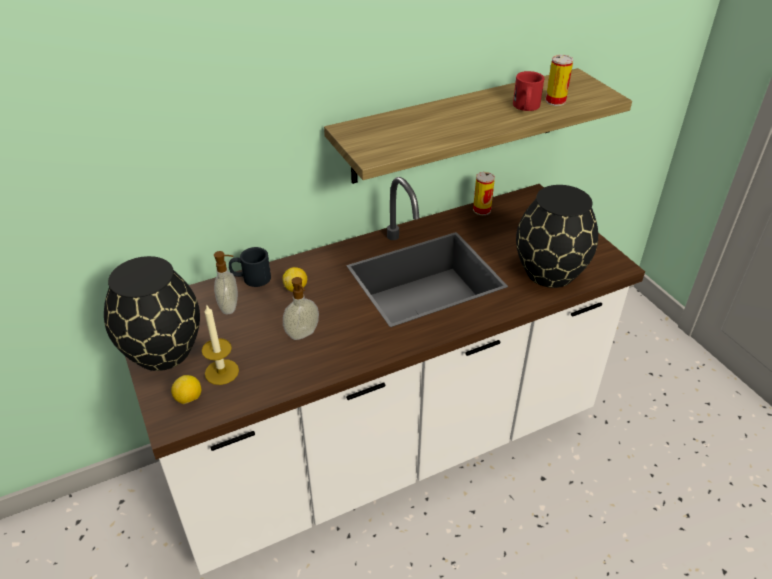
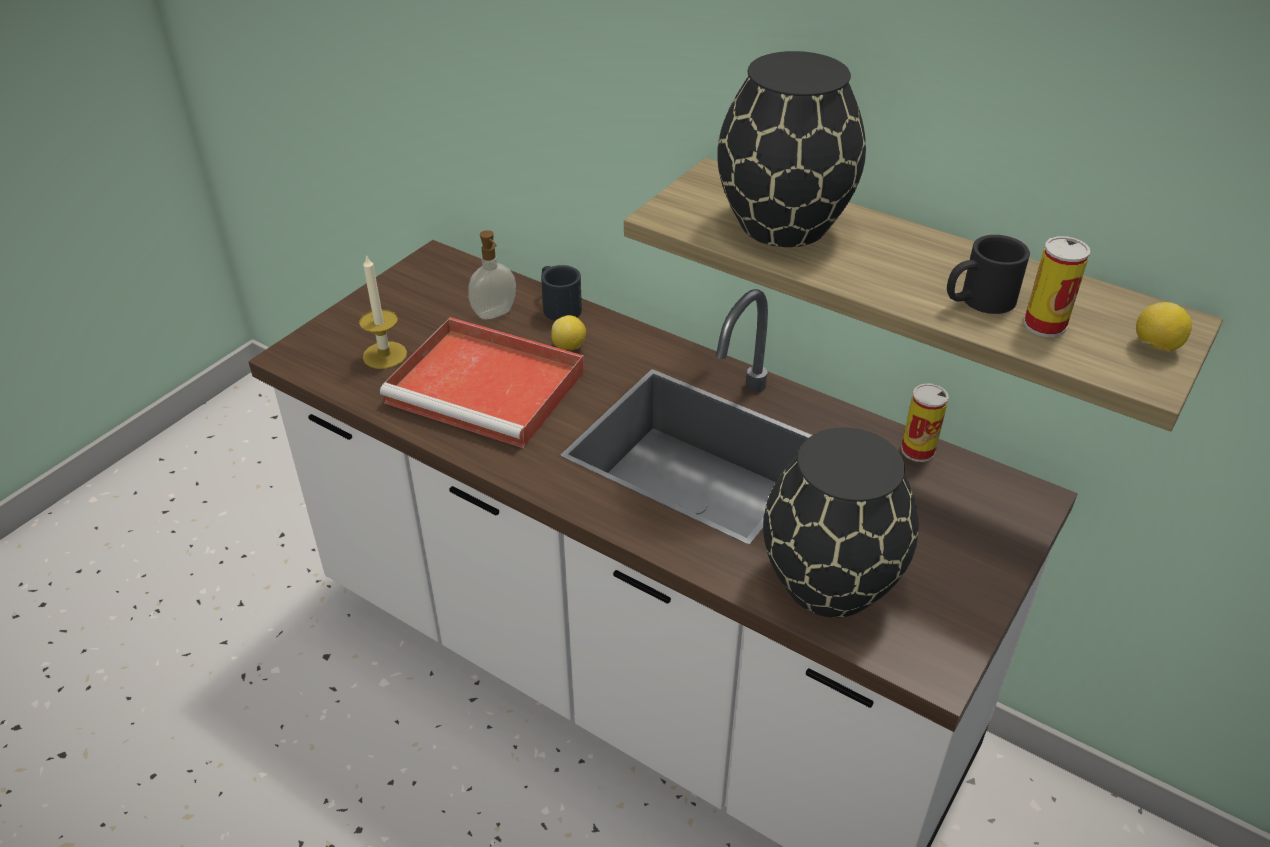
camera: 60 degrees right, 0 degrees up
(164, 350) = (391, 302): black vase -> black vase (785, 224)
(189, 399) = (330, 351): lemon -> lemon (1155, 347)
(303, 334) = (489, 388): soap dispenser -> red tray
(526, 107) = (978, 301): red mug -> black mug

